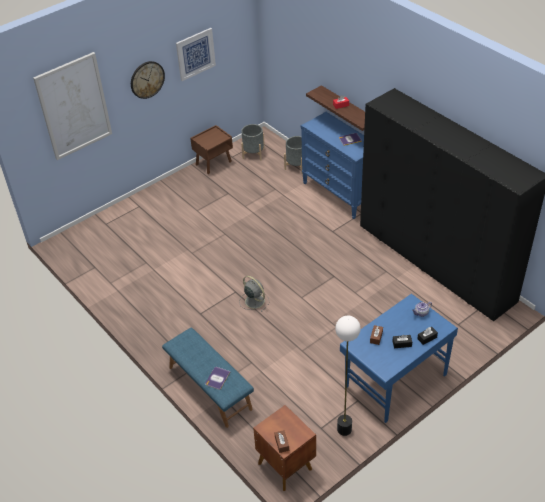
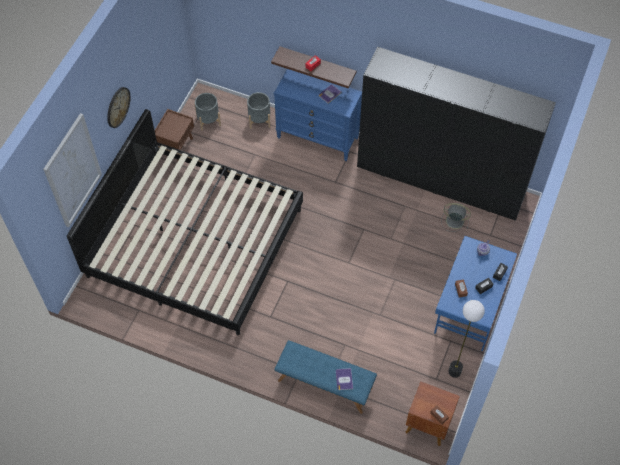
camera: 30 degrees left, 15 degrees up
(178, 234) = (195, 242): none -> bed
(195, 54) = (147, 58): picture -> none
(254, 300) = (309, 283): grey fan -> grey fan (454, 220)

